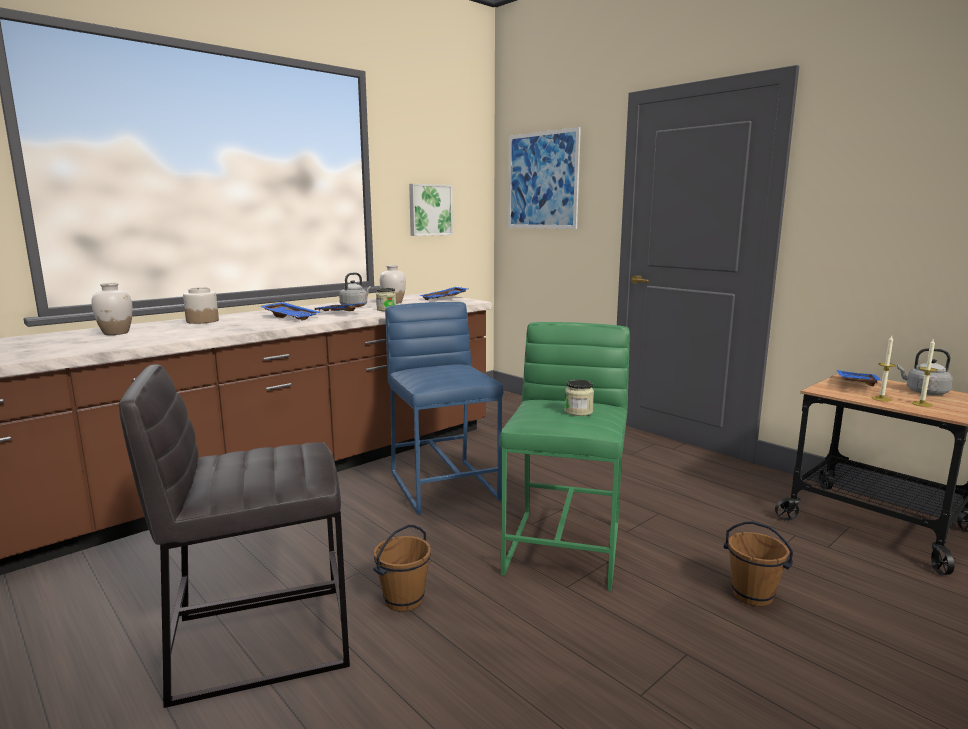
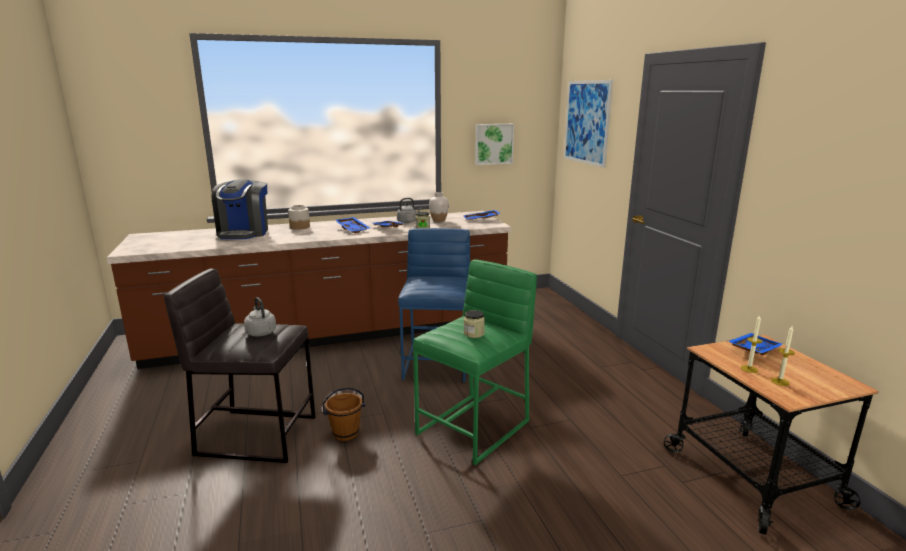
camera: 25 degrees right, 5 degrees up
(116, 333) = (244, 233): white vase -> coffee machine
(752, 595) = (573, 498): brown bucket -> none
(924, 392) = (808, 370): grey kettle -> grey kettle (260, 332)

